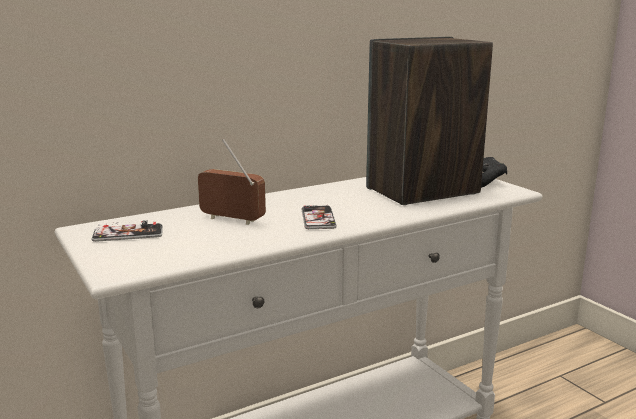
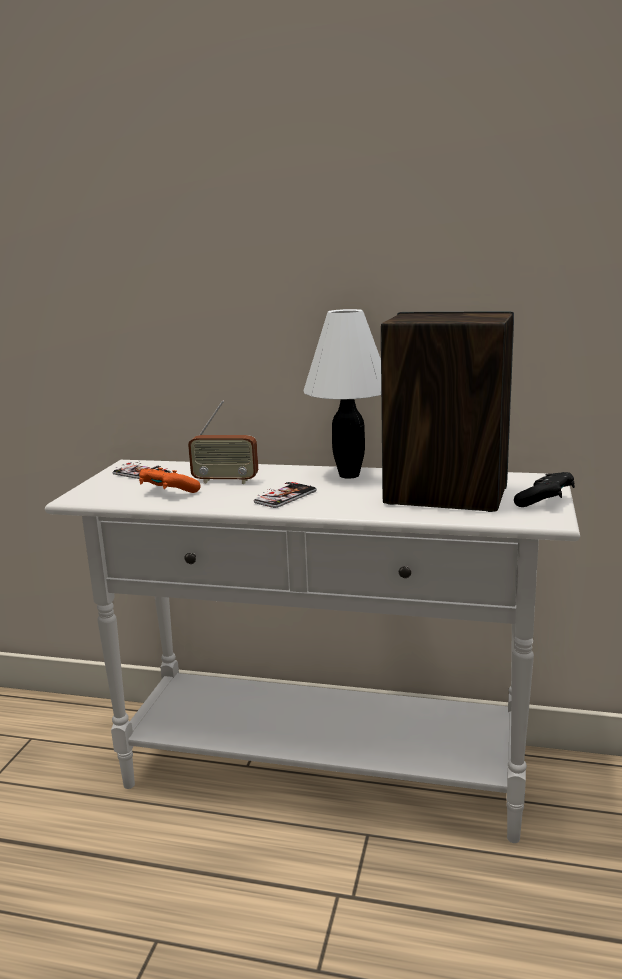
camera: 45 degrees right, 0 degrees up
(204, 242) = (168, 492): none -> orange game controller
(232, 220) = (225, 481): radio -> radio turned 120 degrees clockwise
(321, 193) = (349, 475): none -> white table lamp

